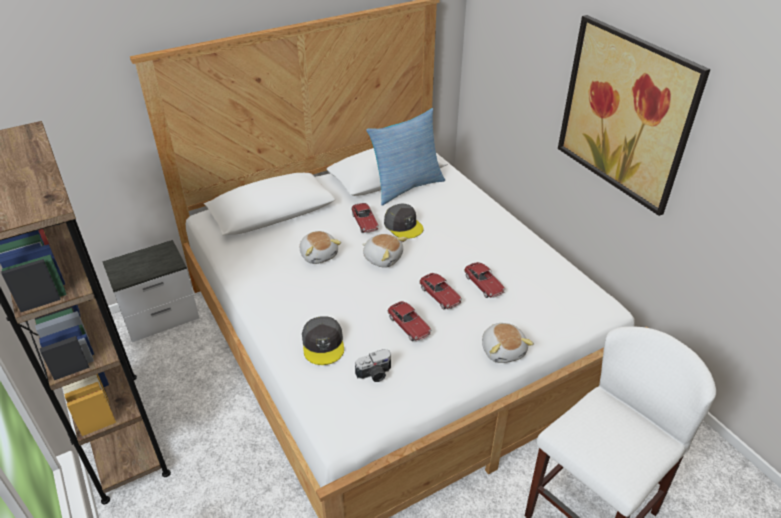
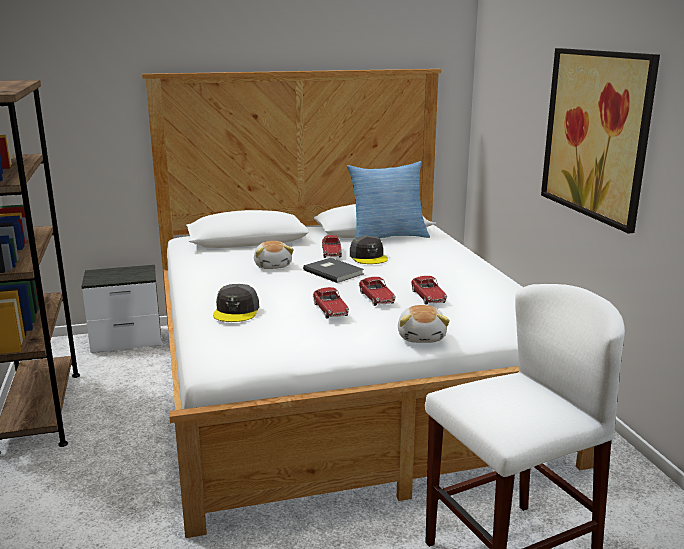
camera: 15 degrees right, 20 degrees down
(375, 374) = (273, 332): camera -> none
(383, 258) = (334, 271): plush toy -> grey book

